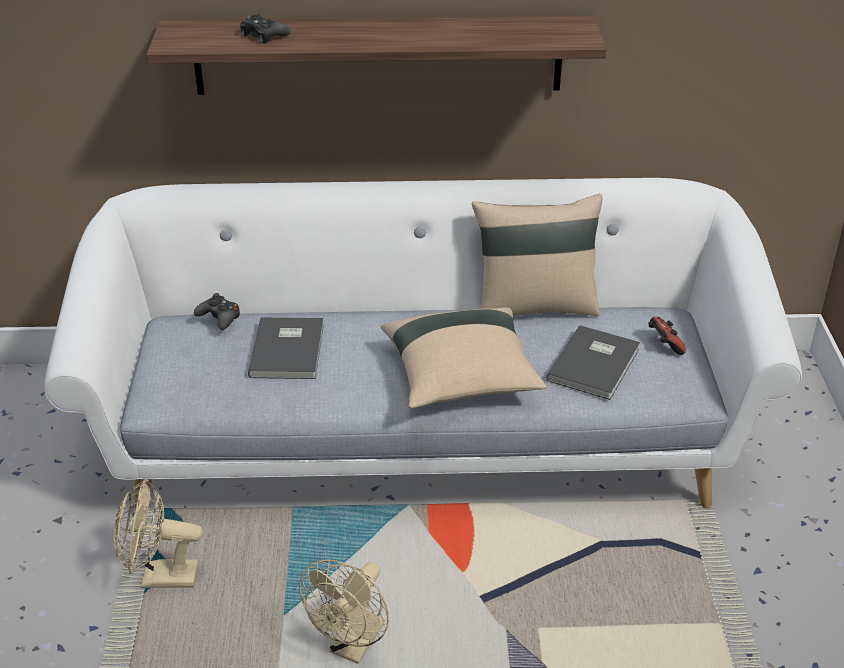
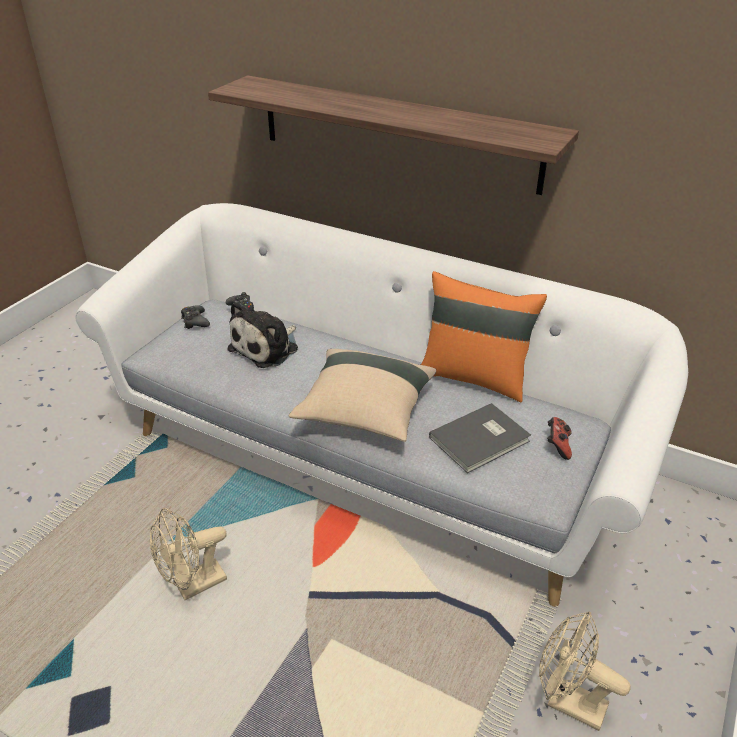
camera: 30 degrees right, 0 degrees up
(160, 577) = (122, 479): beige fan -> beige fan (567, 702)
(263, 35) = (299, 95): black game controller -> black game controller (195, 321)
(290, 350) = (267, 348): grey book -> plush toy
(534, 307) = (474, 377): beige pillow -> orange pillow

